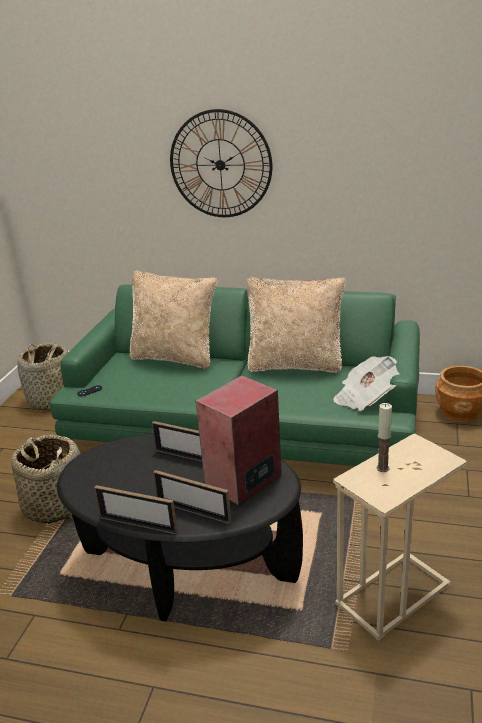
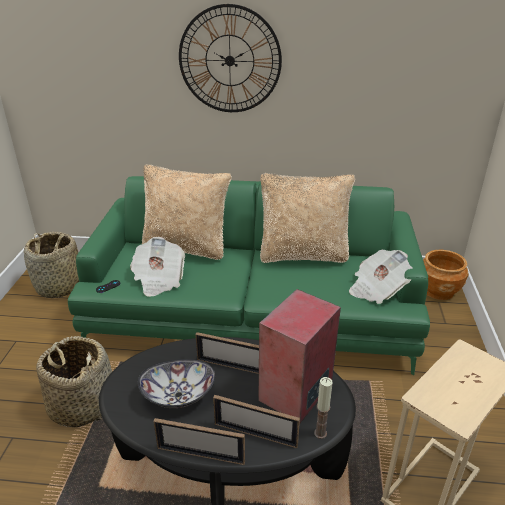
camera: 10 degrees left, 5 degrees up
(130, 479) = (178, 396): none -> bowl
(141, 385) = (159, 279): none -> newspaper
(382, 468) = (445, 382): candle -> candle (320, 433)

